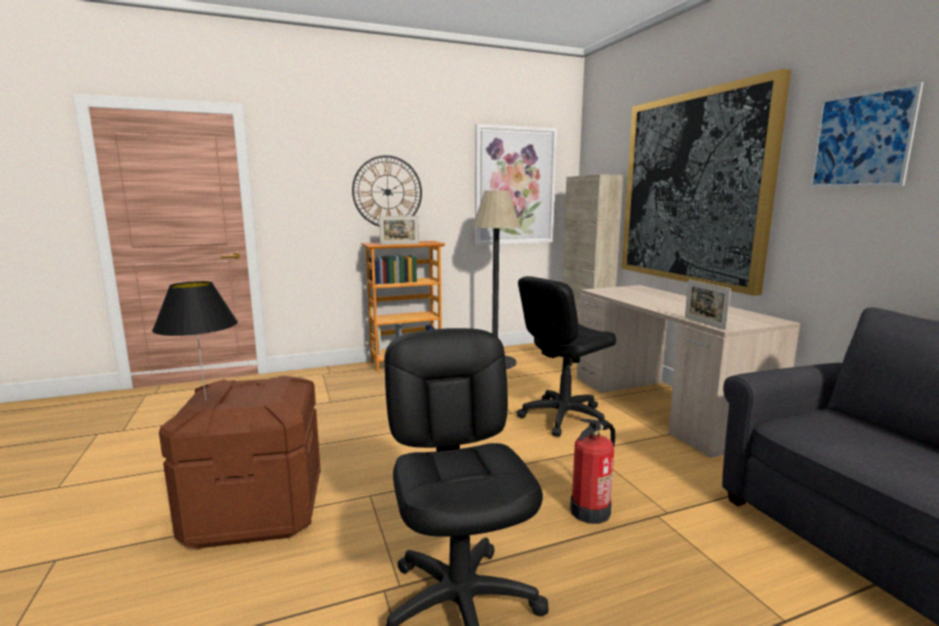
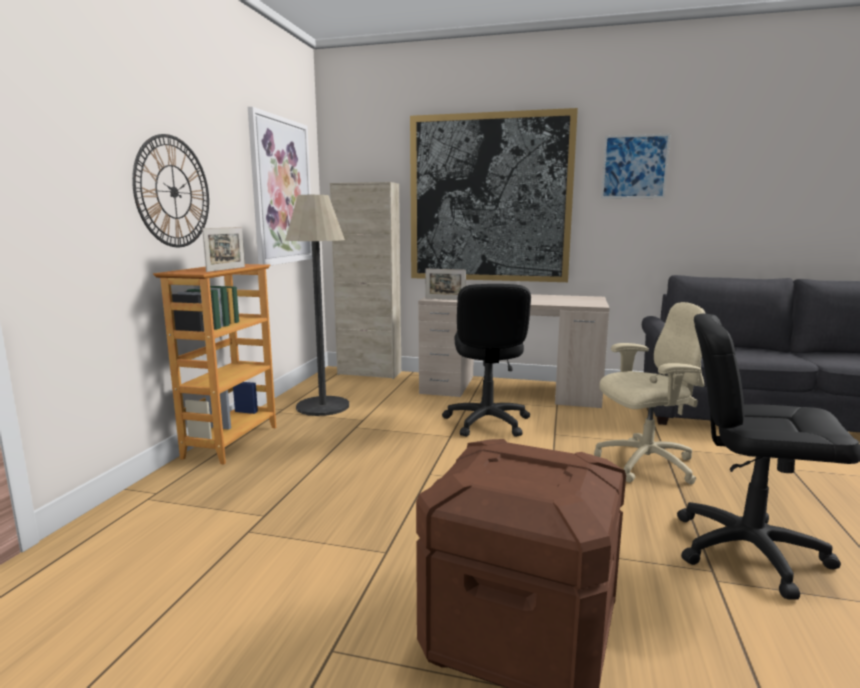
camera: 55 degrees left, 0 degrees up
(205, 399) = (538, 492): black table lamp -> none
(591, 511) = (644, 464): fire extinguisher -> beige office chair
(704, 323) = (582, 305): picture frame -> picture frame (445, 299)

